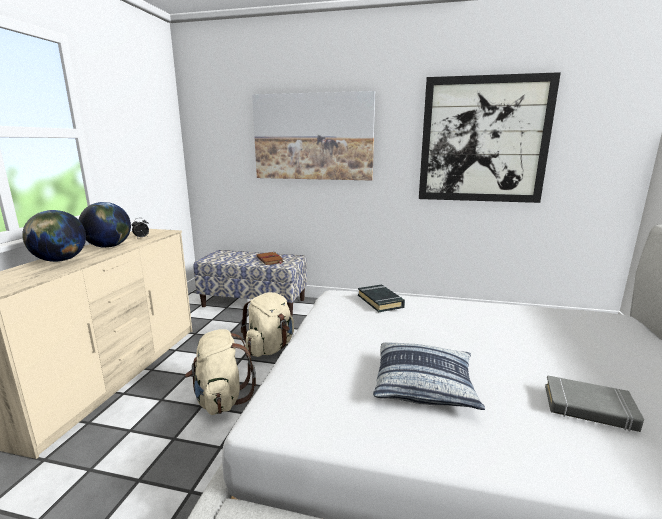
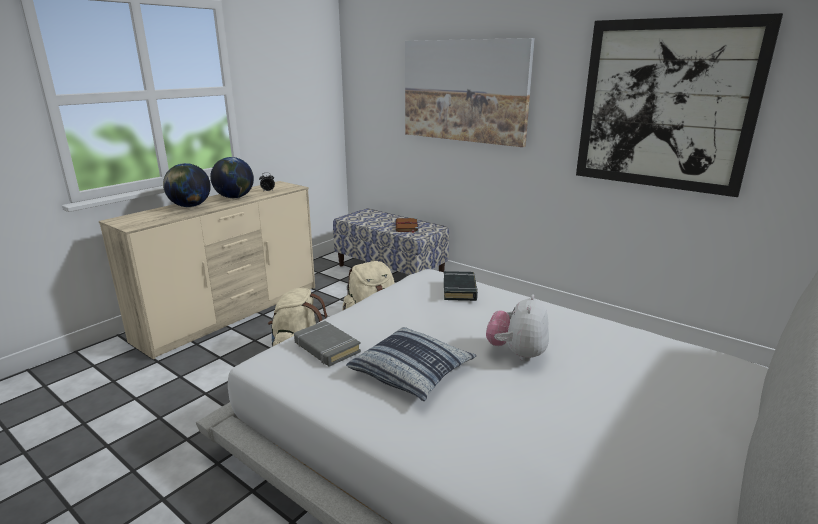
camera: 25 degrees right, 5 degrees up
(484, 344) = (517, 353): none -> plush toy
(589, 408) = (544, 433): grey book -> grey book (326, 347)

